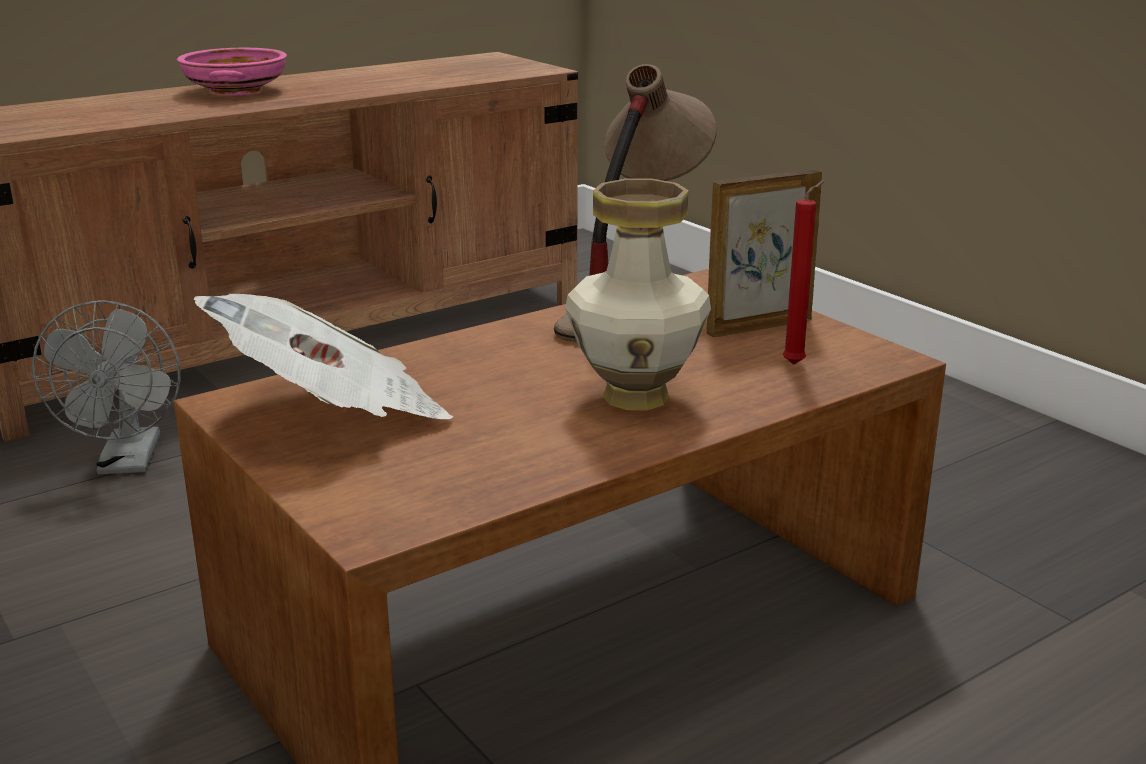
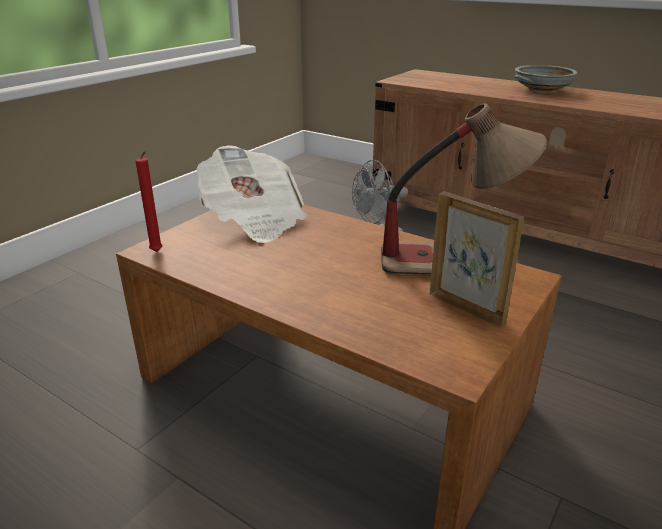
camera: 70 degrees right, 5 degrees up
(236, 91) = (542, 90): pink bowl -> grey bowl
(637, 397) = (319, 284): vase -> none
(797, 364) = (412, 331): red candle -> red candle (157, 252)

